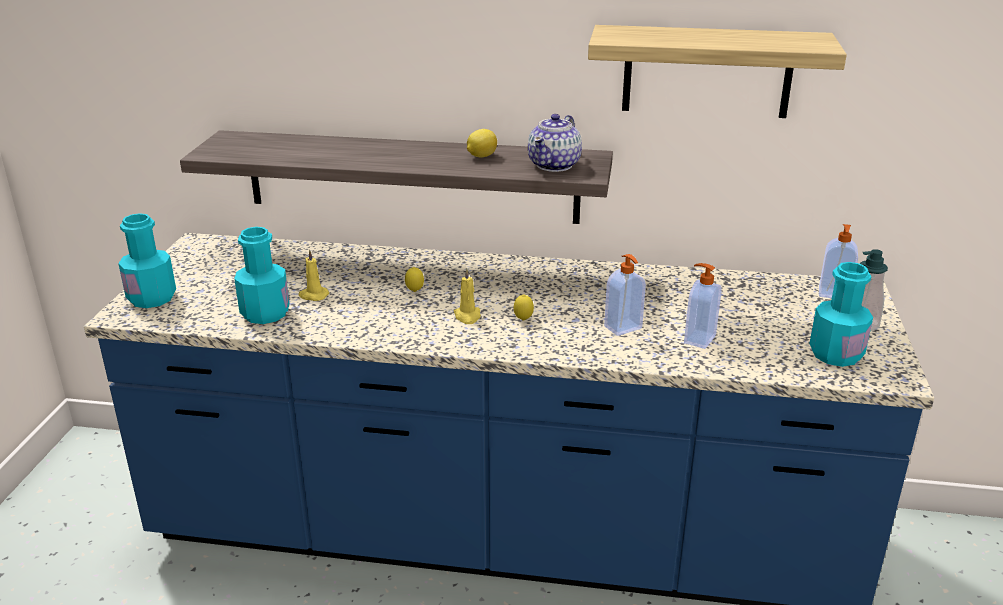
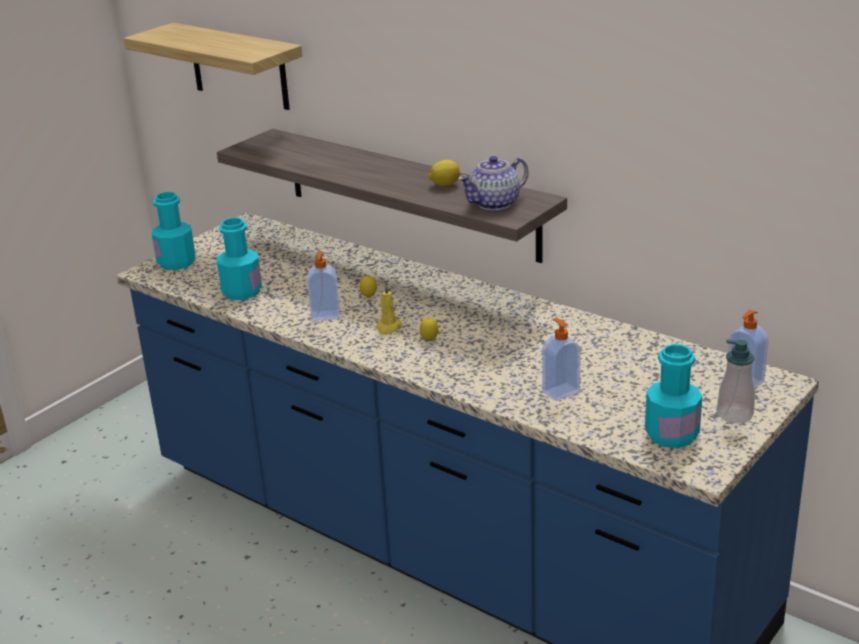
camera: 30 degrees right, 0 degrees up
(313, 295) = (289, 284): yellow candle -> none
(623, 328) = (505, 367): soap dispenser -> soap dispenser (325, 316)
(707, 71) = (645, 134): shelf -> shelf (238, 66)

